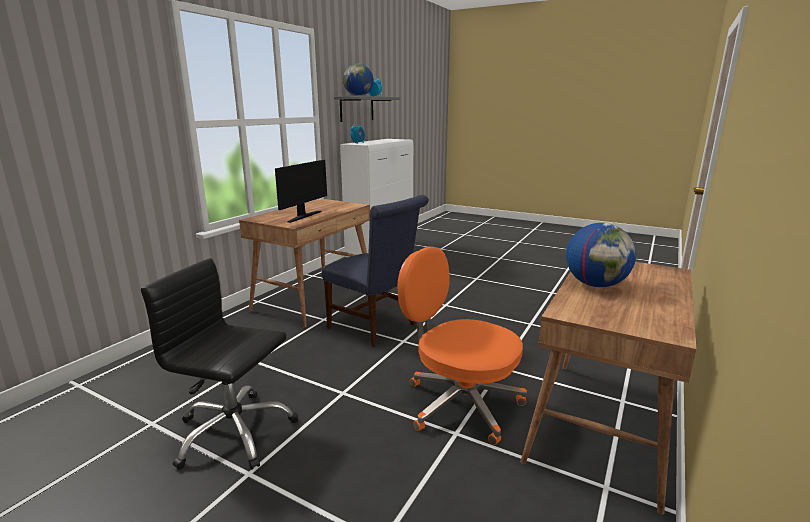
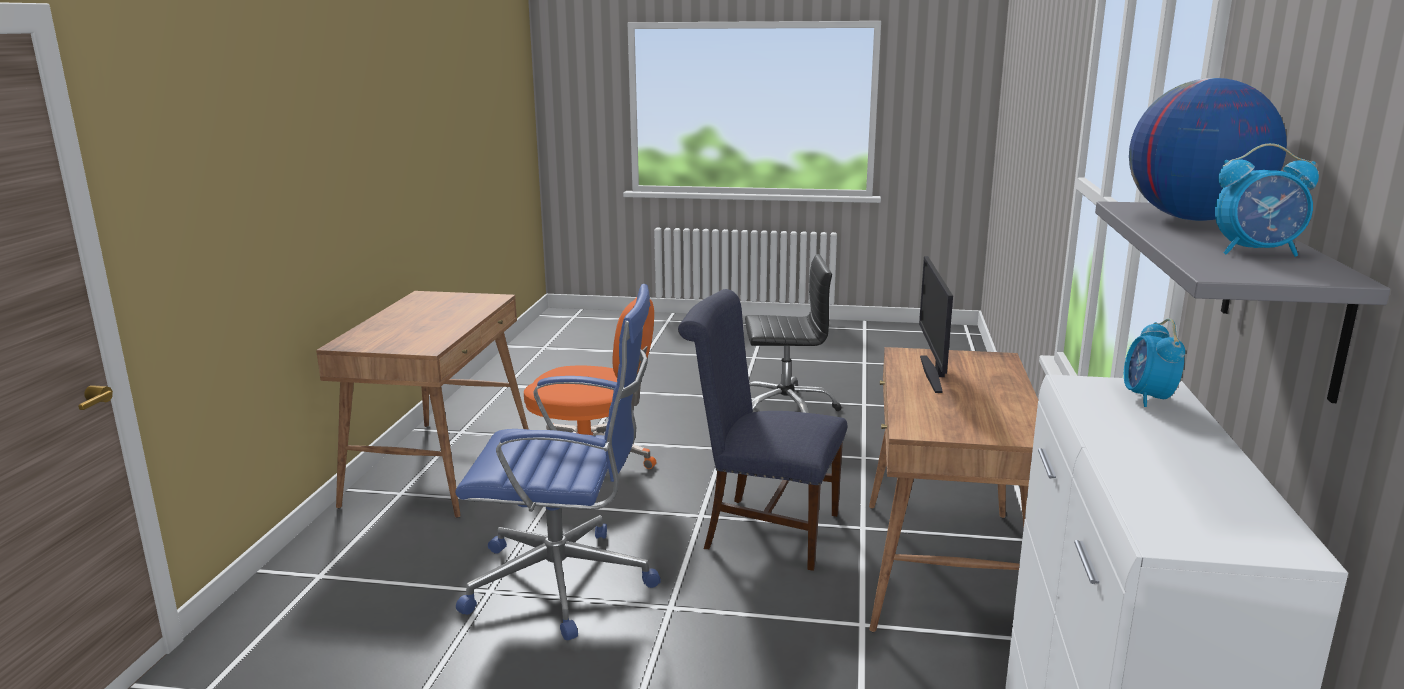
camera: 160 degrees right, 0 degrees up
(491, 321) = (566, 583): none -> blue office chair
(596, 285) = (450, 320): globe -> none

